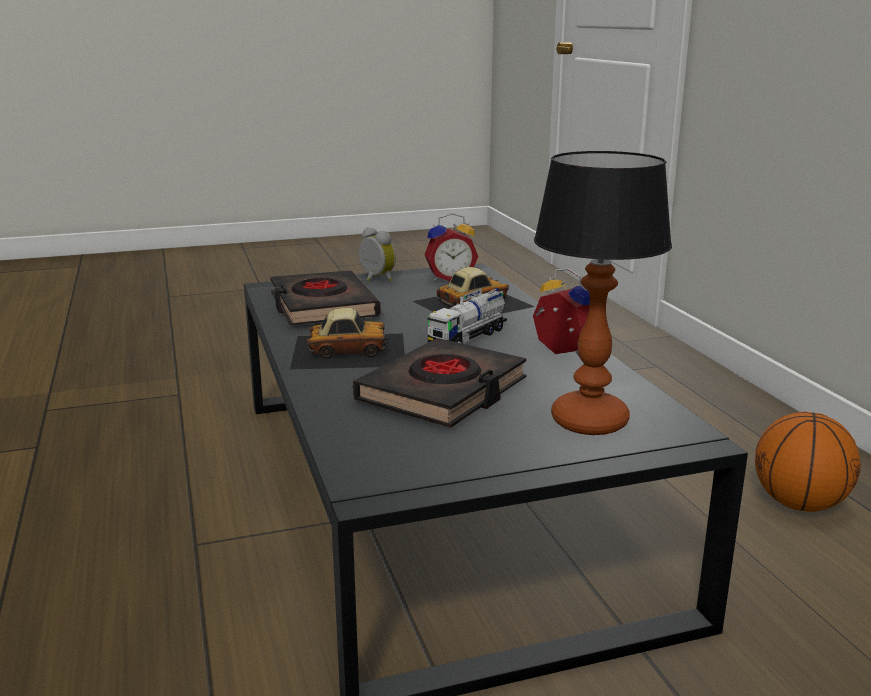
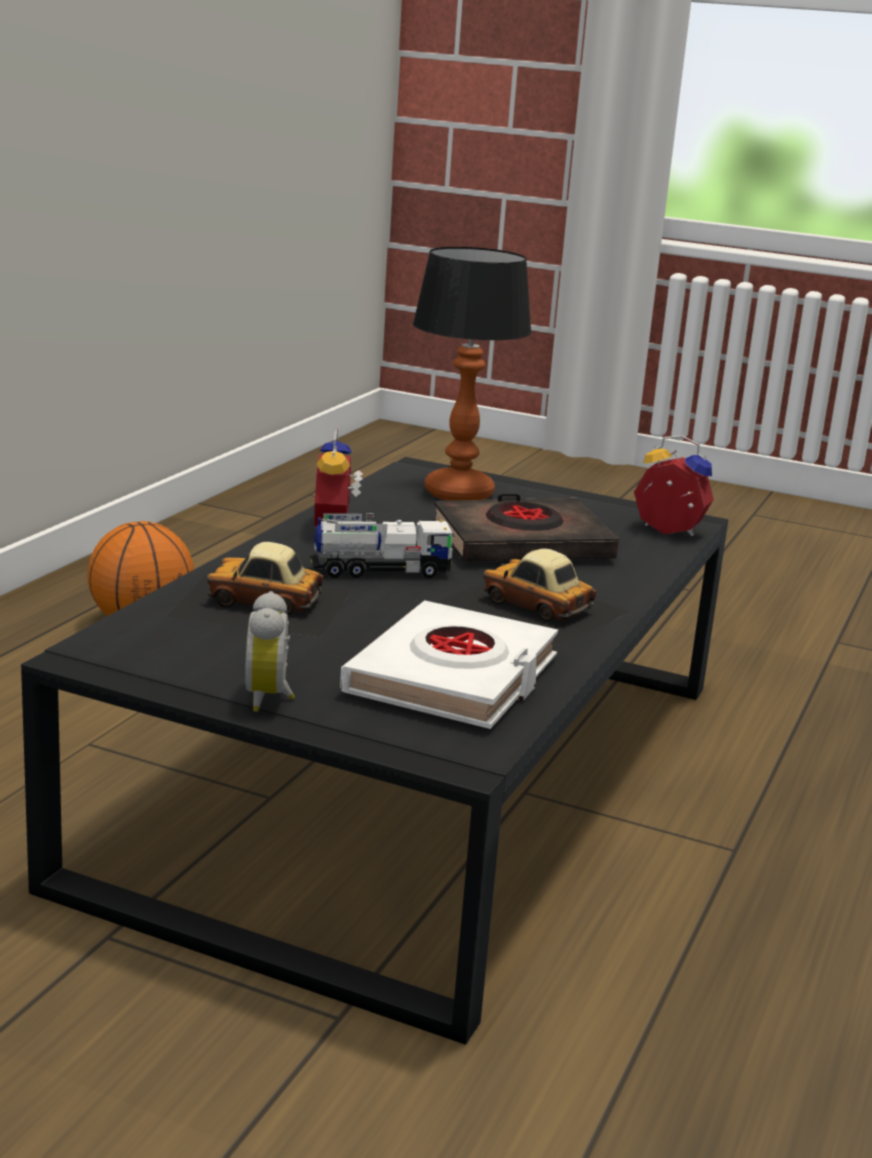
camera: 140 degrees left, 0 degrees up
(322, 306) = (454, 678): black book -> white book
(450, 278) = (169, 651): alarm clock -> alarm clock (667, 532)

